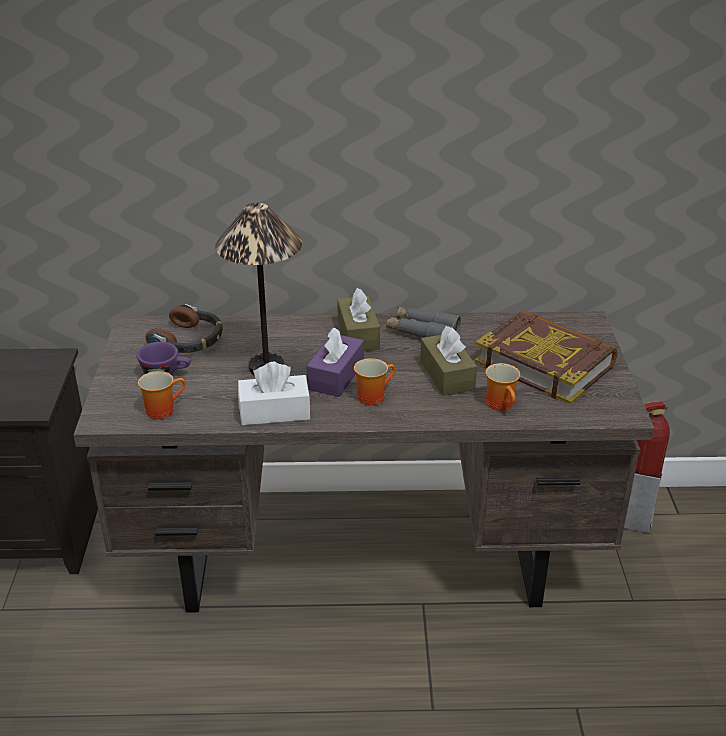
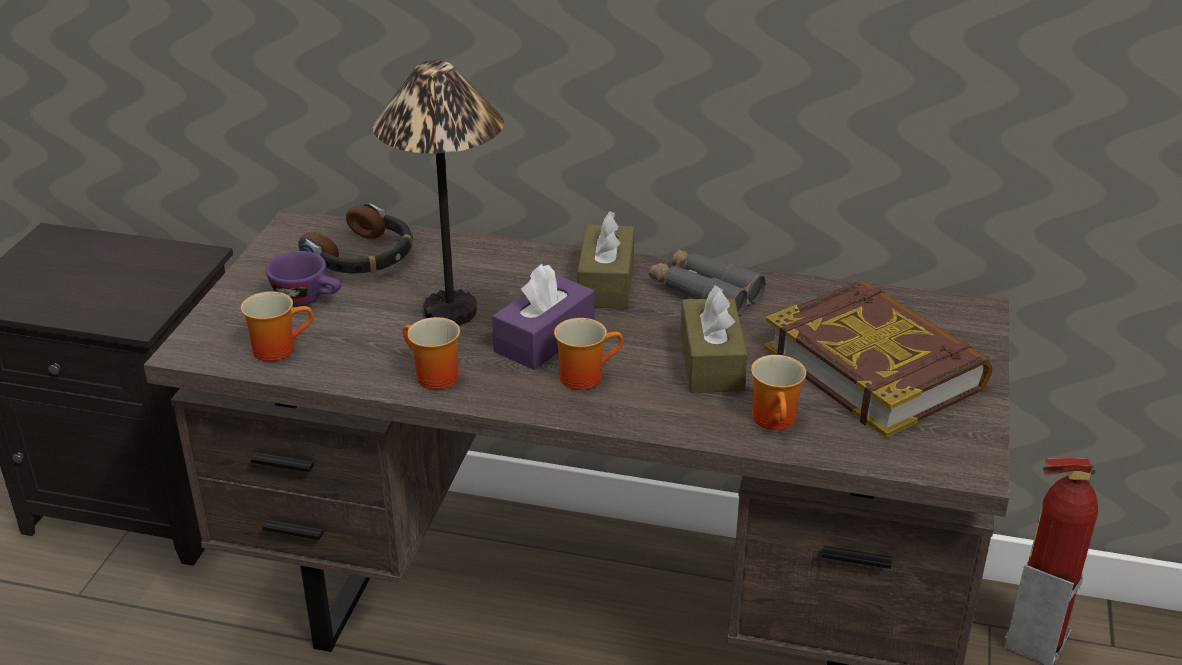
camera: 15 degrees right, 0 degrees up
(274, 412) = (431, 377): white tissue box -> mug

